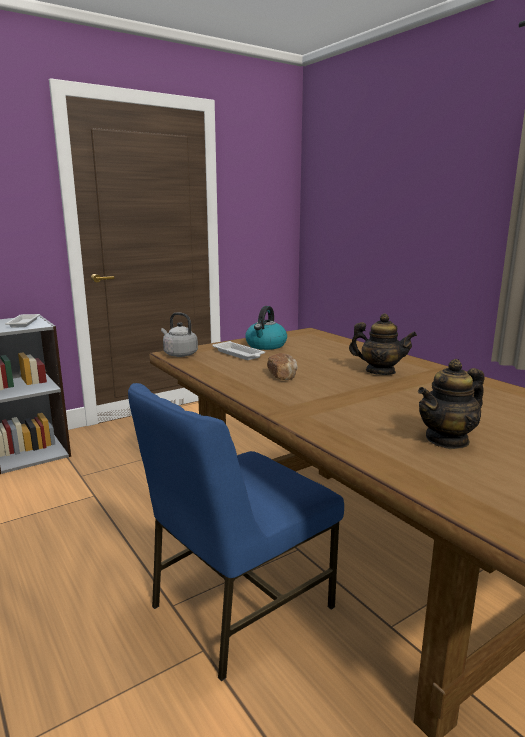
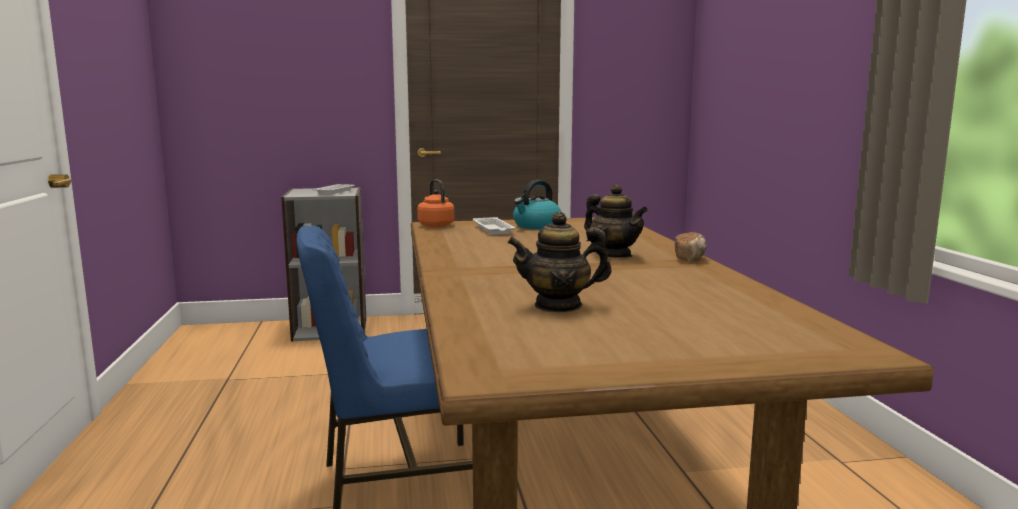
camera: 25 degrees right, 5 degrees down
(179, 354) = (435, 225): grey kettle -> orange kettle
(283, 376) = (501, 248): bread -> bread (690, 258)

